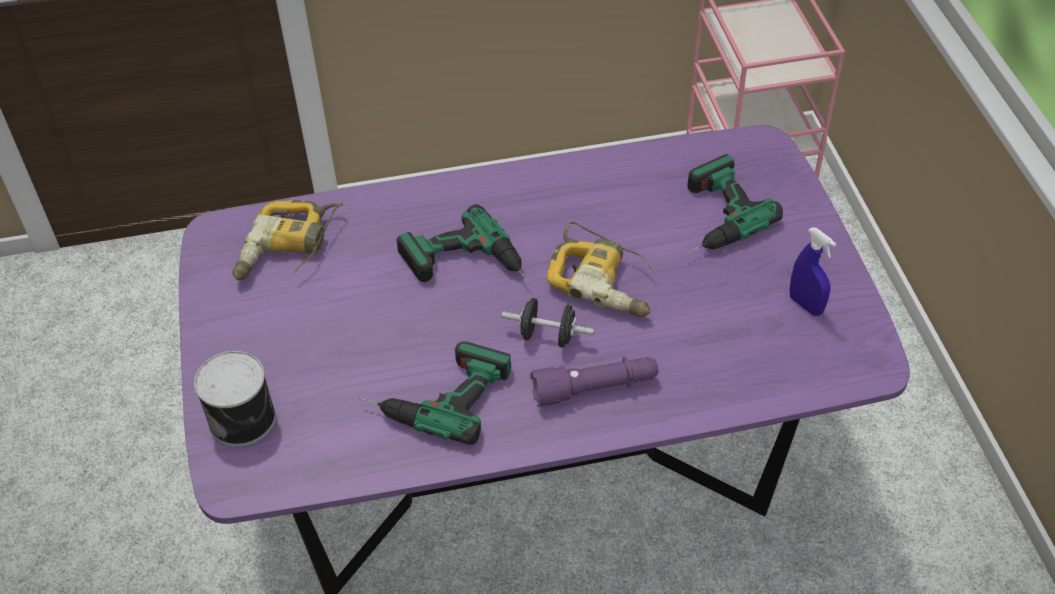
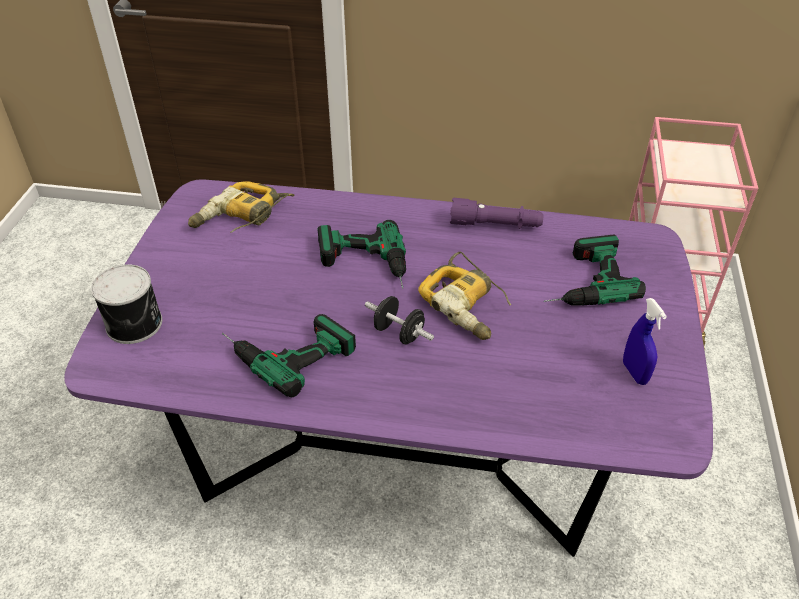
camera: 20 degrees right, 5 degrees down
(595, 388) = (415, 385): purple flashlight -> purple flashlight (495, 225)

